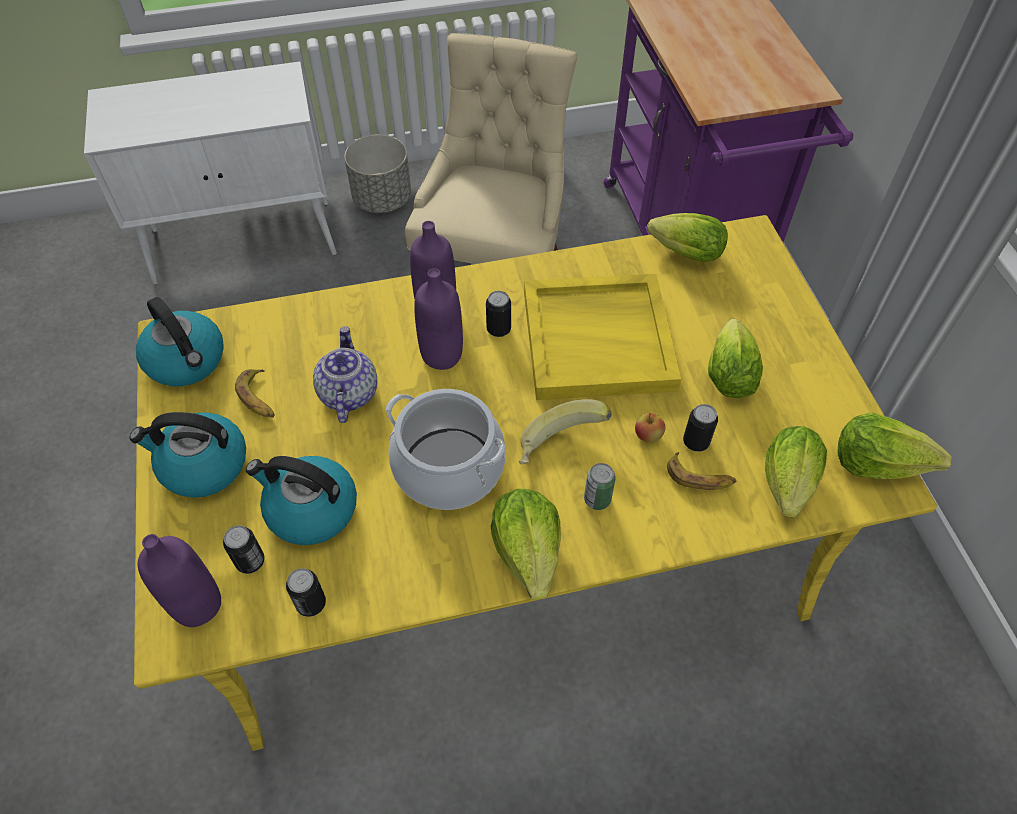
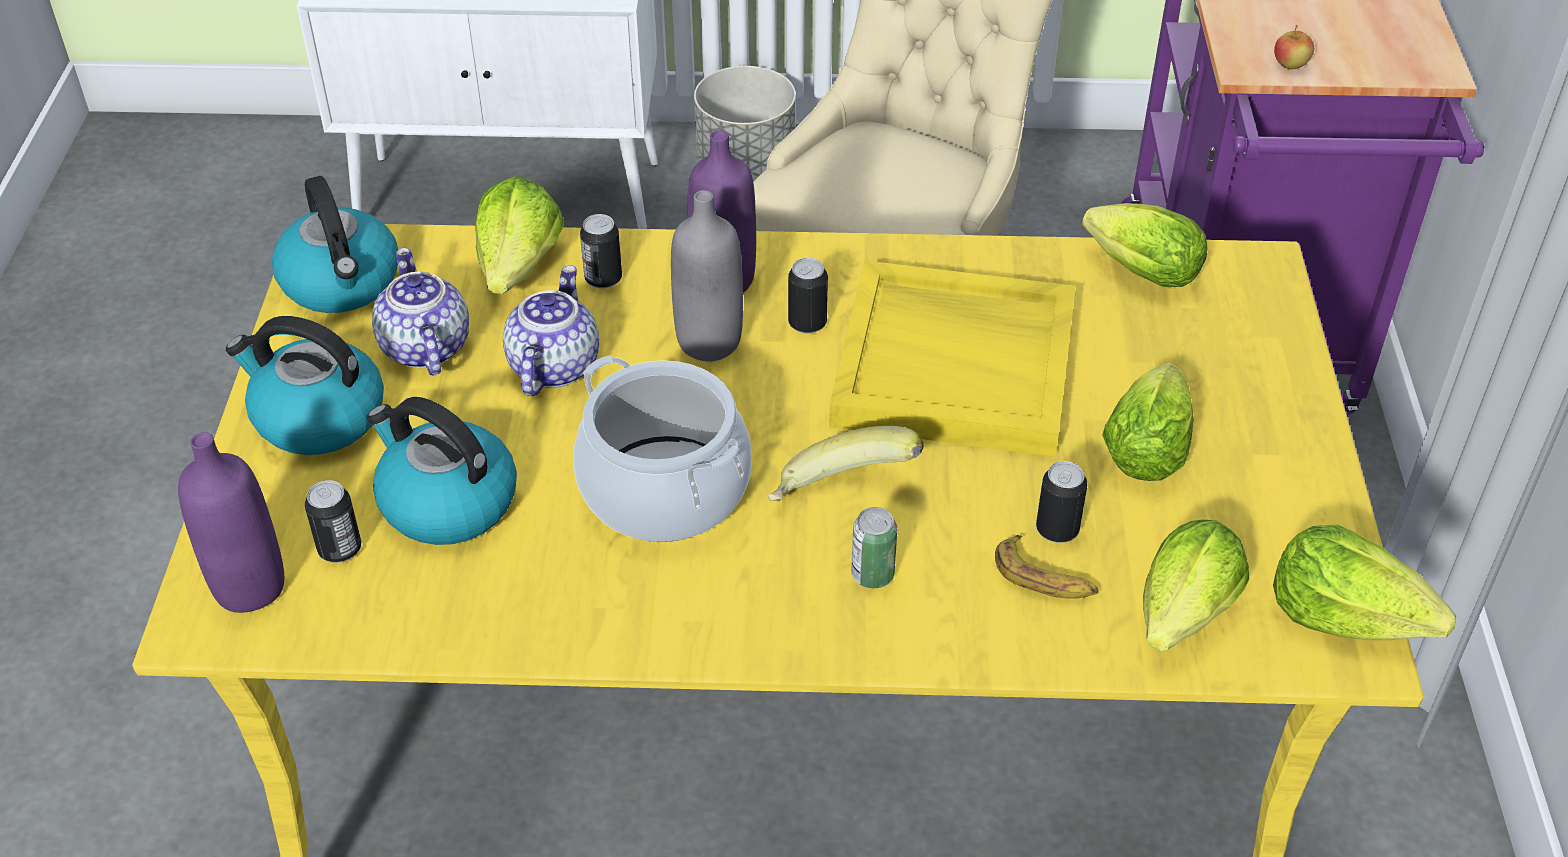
camera: 15 degrees right, 10 degrees down
(259, 398) = (425, 348): banana -> teapot
(311, 603) = (405, 619): can -> can (603, 279)
(442, 355) = (709, 342): purple bottle -> grey bottle
(528, 552) = (742, 622): lettuce -> lettuce (519, 266)
(648, 435) = (984, 507): apple -> apple (1290, 65)

